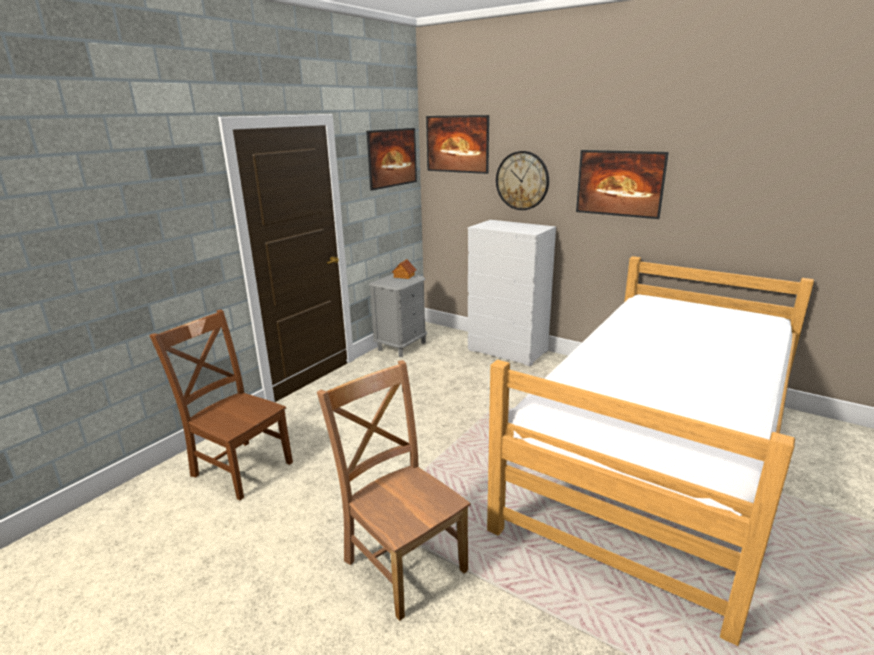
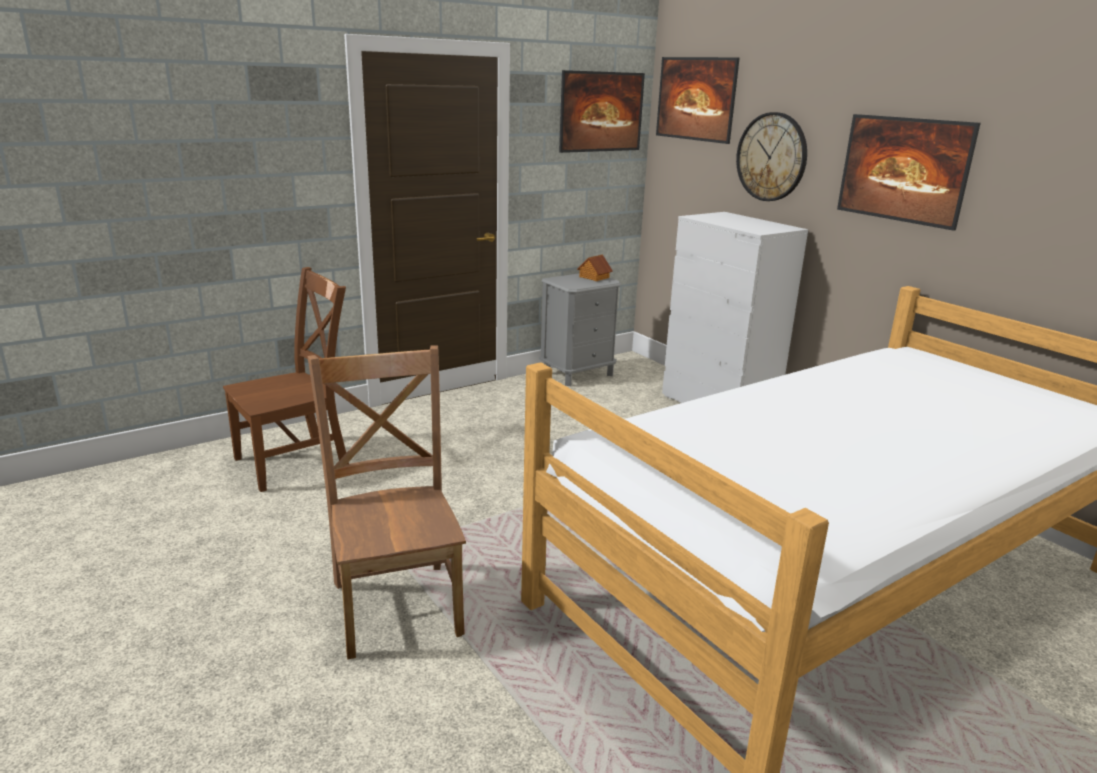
camera: 20 degrees right, 0 degrees up
(240, 467) = (297, 461): brown chair -> brown chair turned 90 degrees clockwise

